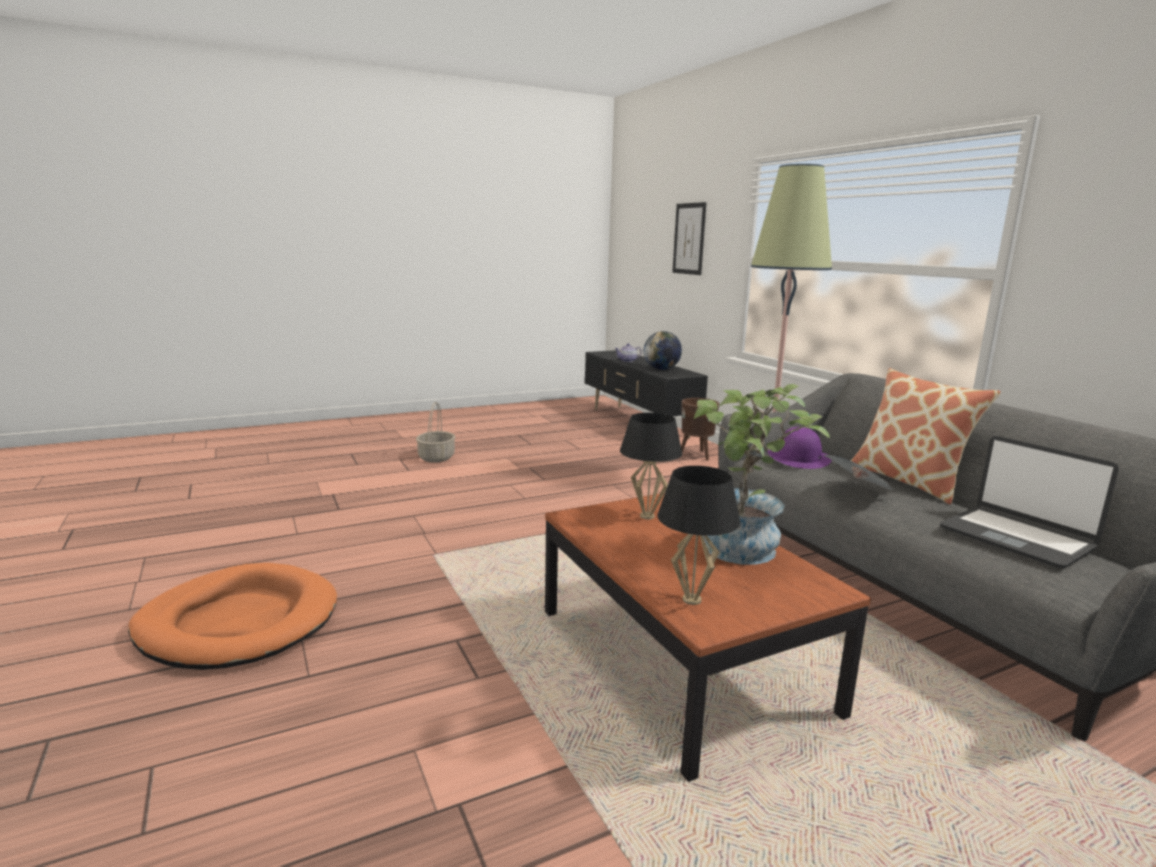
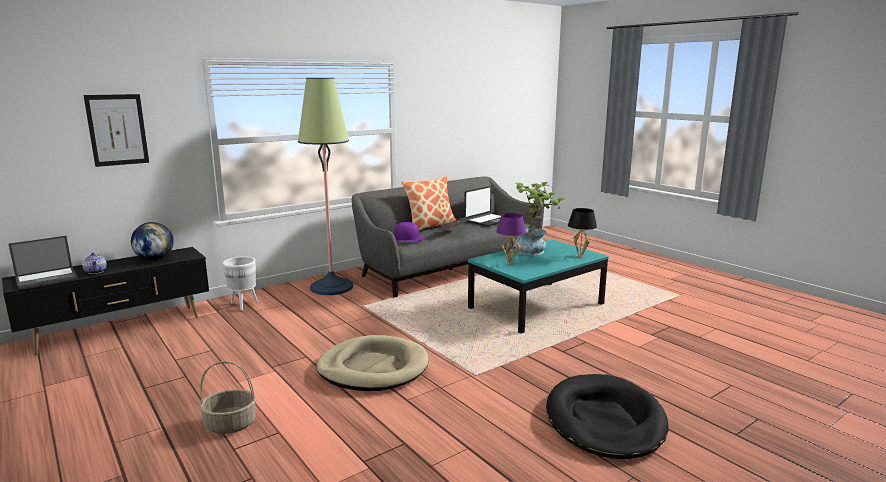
camera: 100 degrees left, 0 degrees up
(239, 622) = (605, 420): orange dog bed -> black dog bed
(496, 505) = (373, 368): none -> beige dog bed
(615, 355) = (47, 278): none -> laptop
(647, 516) = (510, 263): black table lamp -> purple table lamp
(681, 659) = (536, 306): brown coffee table -> turquoise coffee table
(696, 455) = (244, 305): brown planter -> white planter

